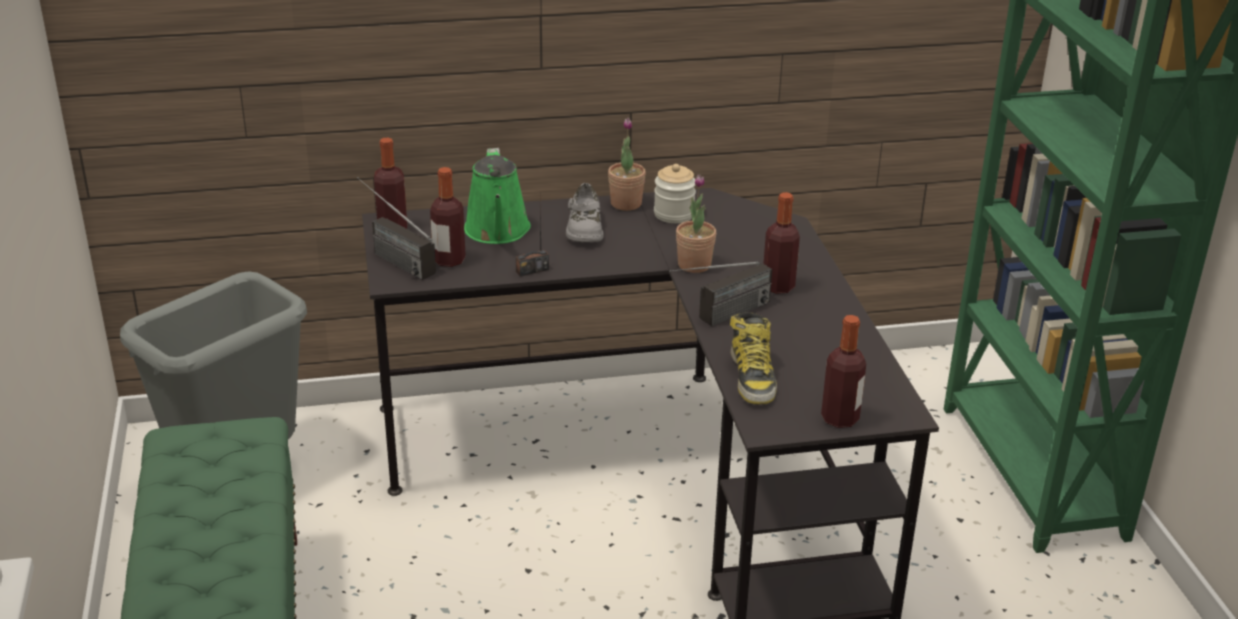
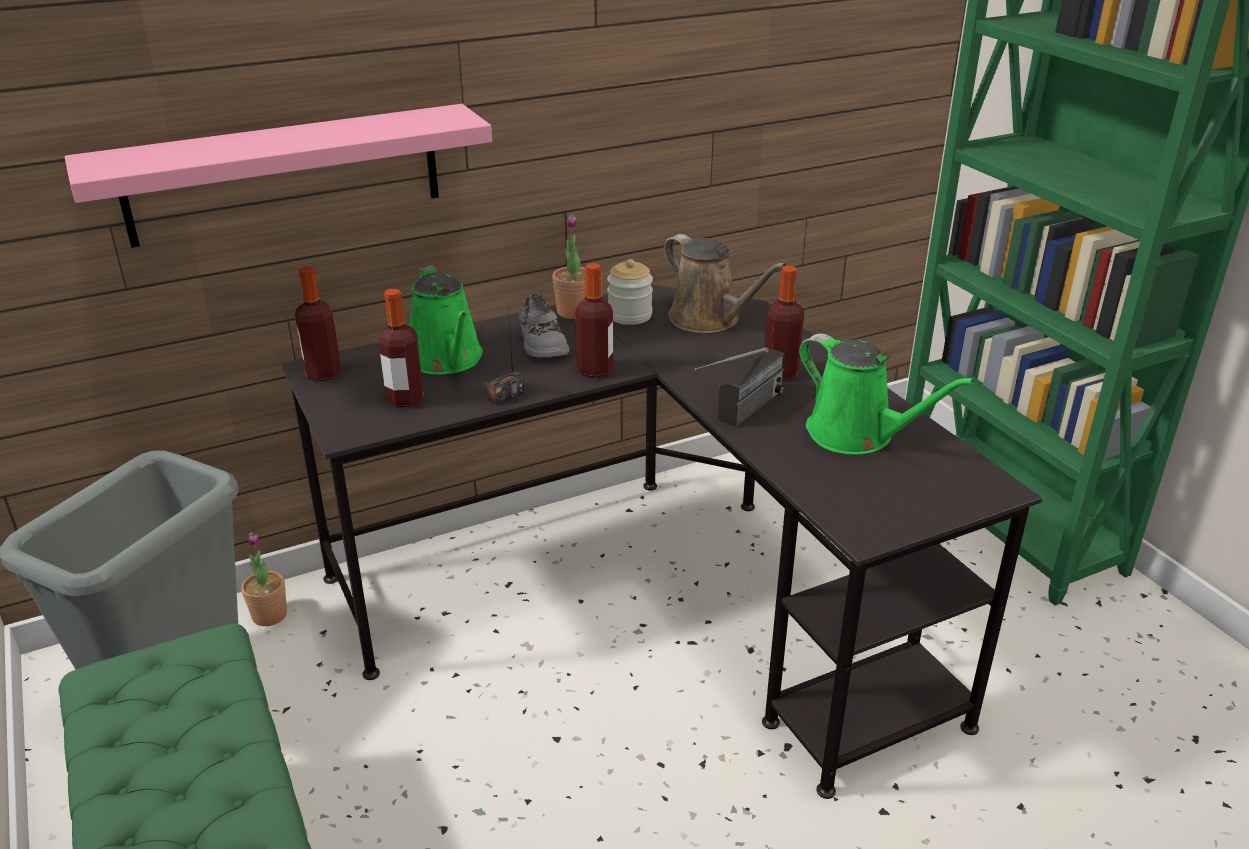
camera: 15 degrees left, 0 degrees up
(382, 59) = (284, 174): none -> pink shelf
(390, 257) = (333, 407): radio -> none
(694, 265) = (680, 364): potted plant -> potted plant (269, 615)
(743, 229) = (709, 320): none -> brown watering can
(752, 377) = (813, 476): boot -> none
(811, 350) = (856, 435): none -> green watering can
(840, 418) = (936, 507): bottle -> bottle (595, 370)

